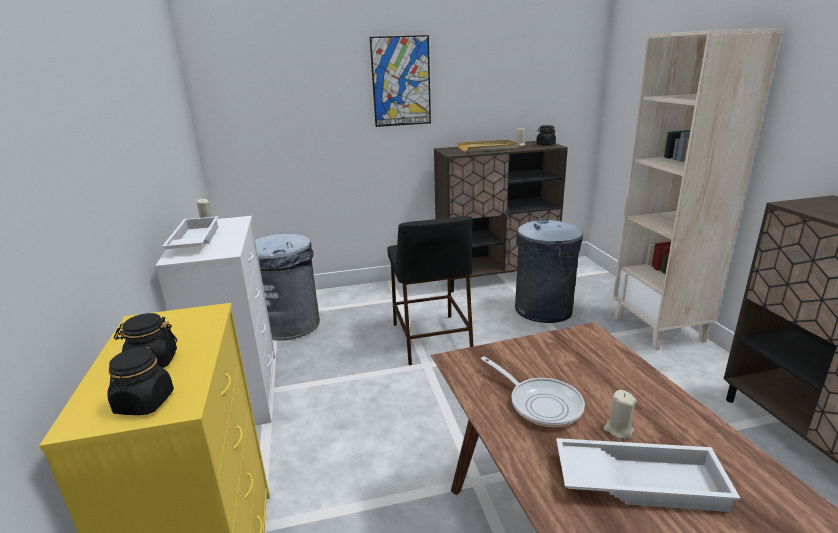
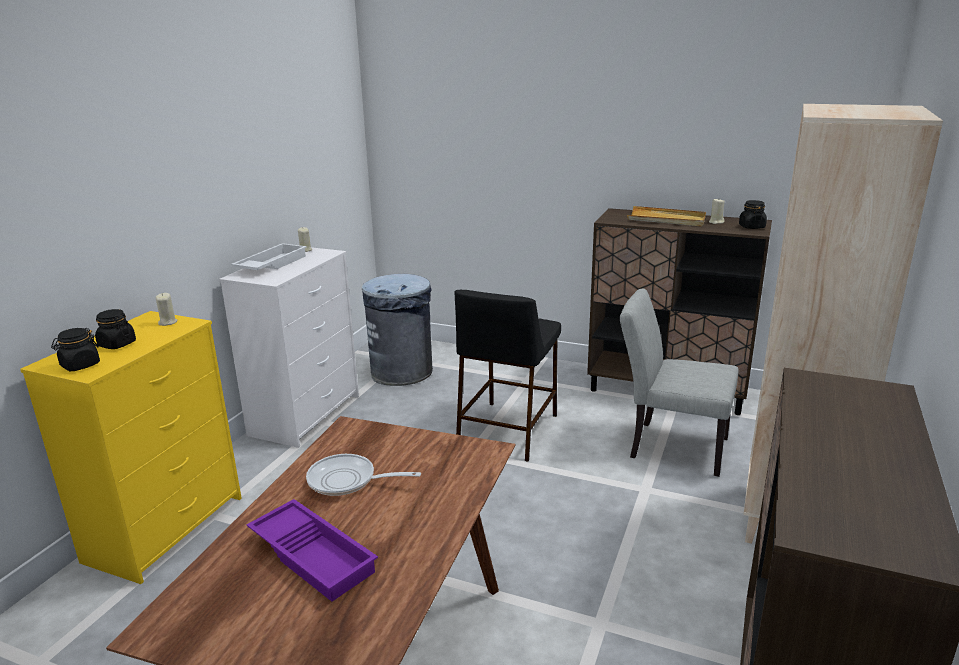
camera: 35 degrees right, 0 degrees up
(401, 81) = (576, 123): picture -> none
(540, 403) = (347, 481): frying pan -> frying pan turned 105 degrees clockwise
(543, 310) = (670, 446): grey trash can -> grey chair
(618, 430) = (364, 522): beige candle -> beige candle (167, 322)
(639, 480) = (314, 554): white tray -> purple tray

